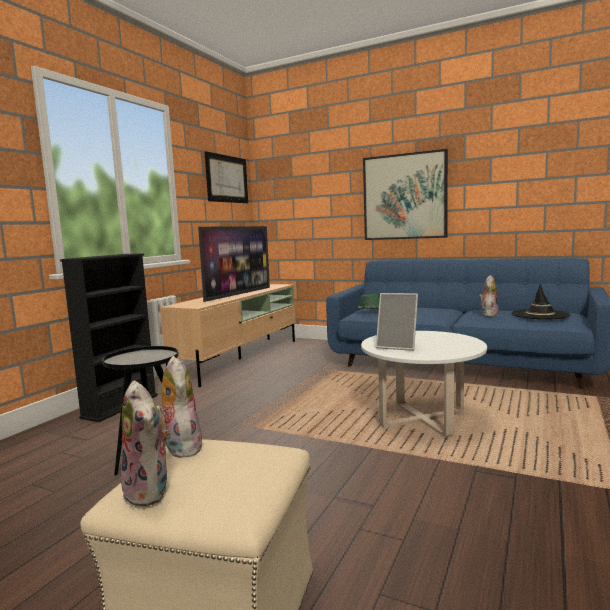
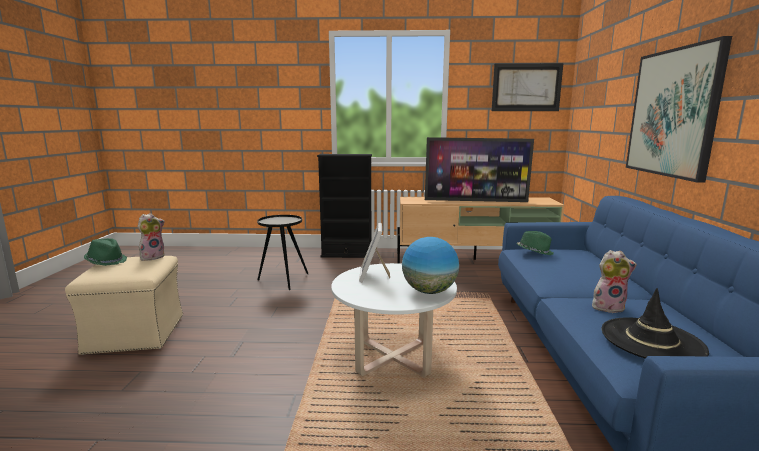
camera: 65 degrees right, 5 degrees up
(150, 492) = (106, 261): plush toy -> green hat
(449, 337) = (429, 291): none -> globe

